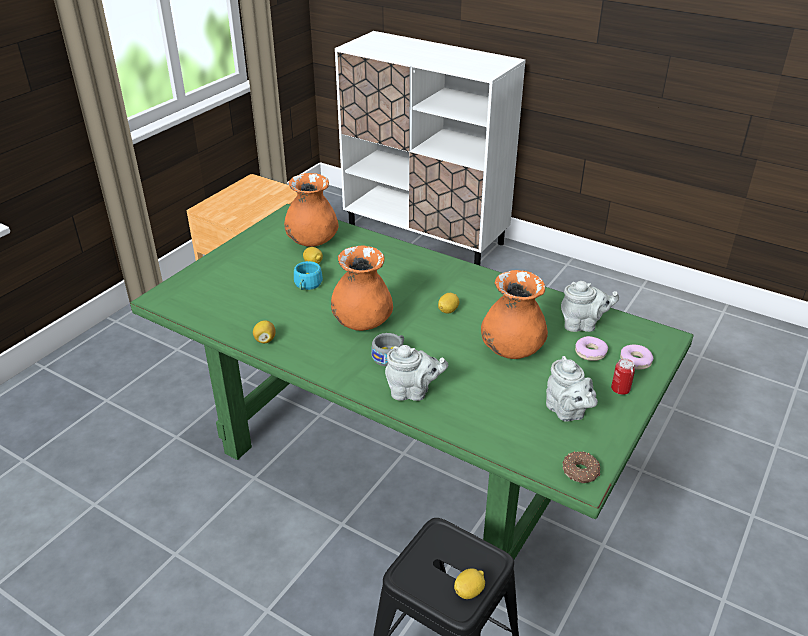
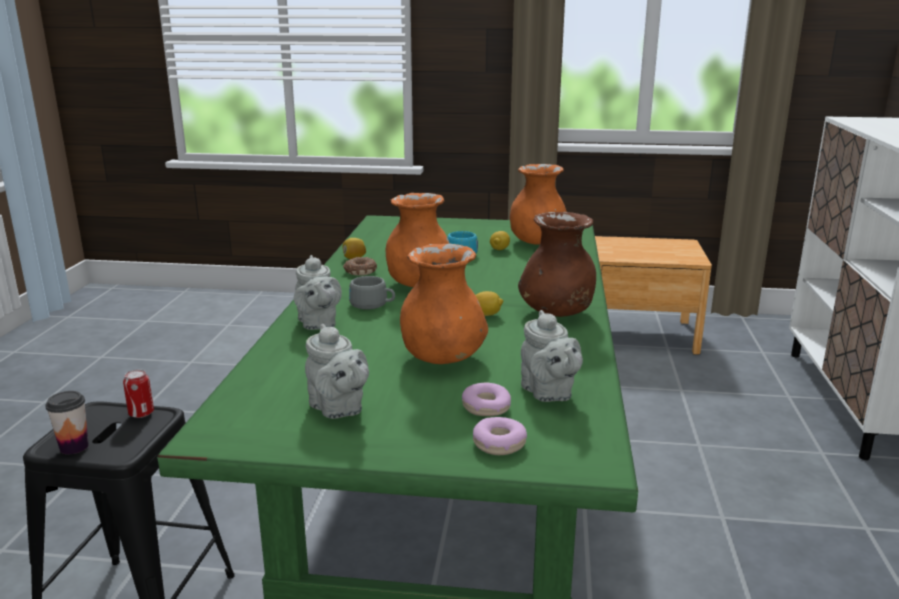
camera: 65 degrees right, 15 degrees down
(465, 282) = (557, 313): none -> brown vase
(469, 591) = (74, 447): lemon -> cup
(567, 412) = (338, 409): grey teapot -> grey teapot turned 75 degrees counterclockwise
(580, 472) = (220, 433): donut -> donut (360, 271)
(620, 389) = (416, 440): can -> can (141, 413)

